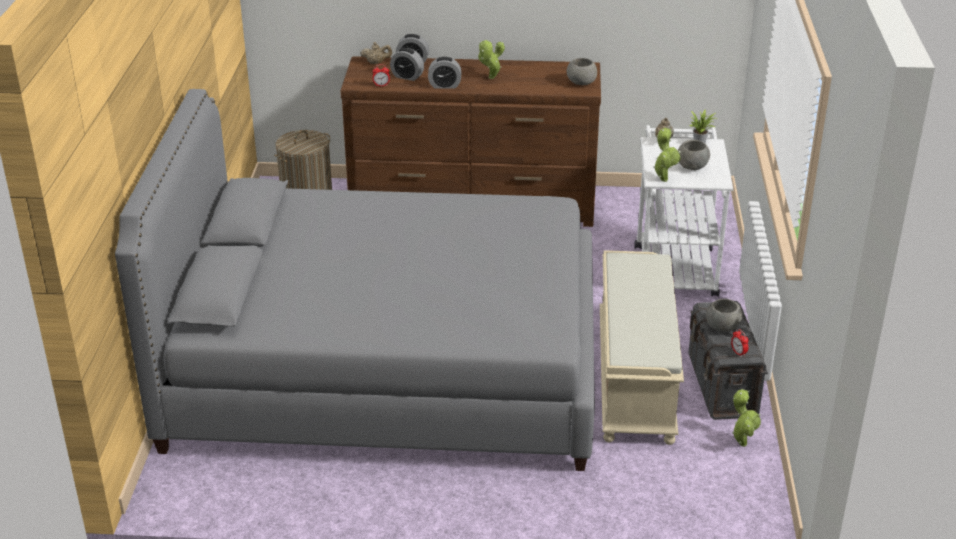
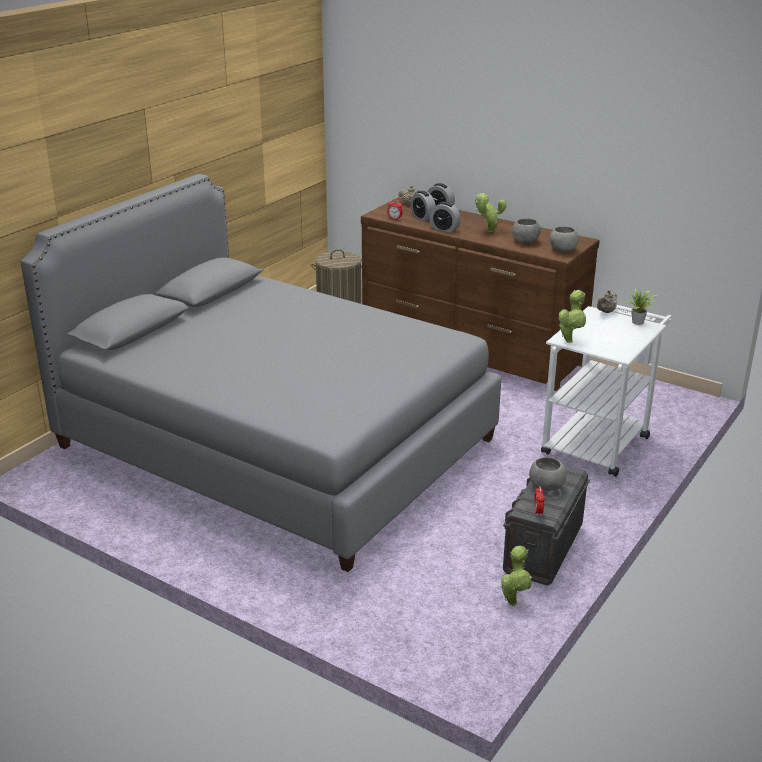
camera: 30 degrees right, 5 degrees down
(633, 376) = (469, 514): beige bench -> none
(692, 166) = (608, 338): grey bowl -> grey bowl (526, 241)

